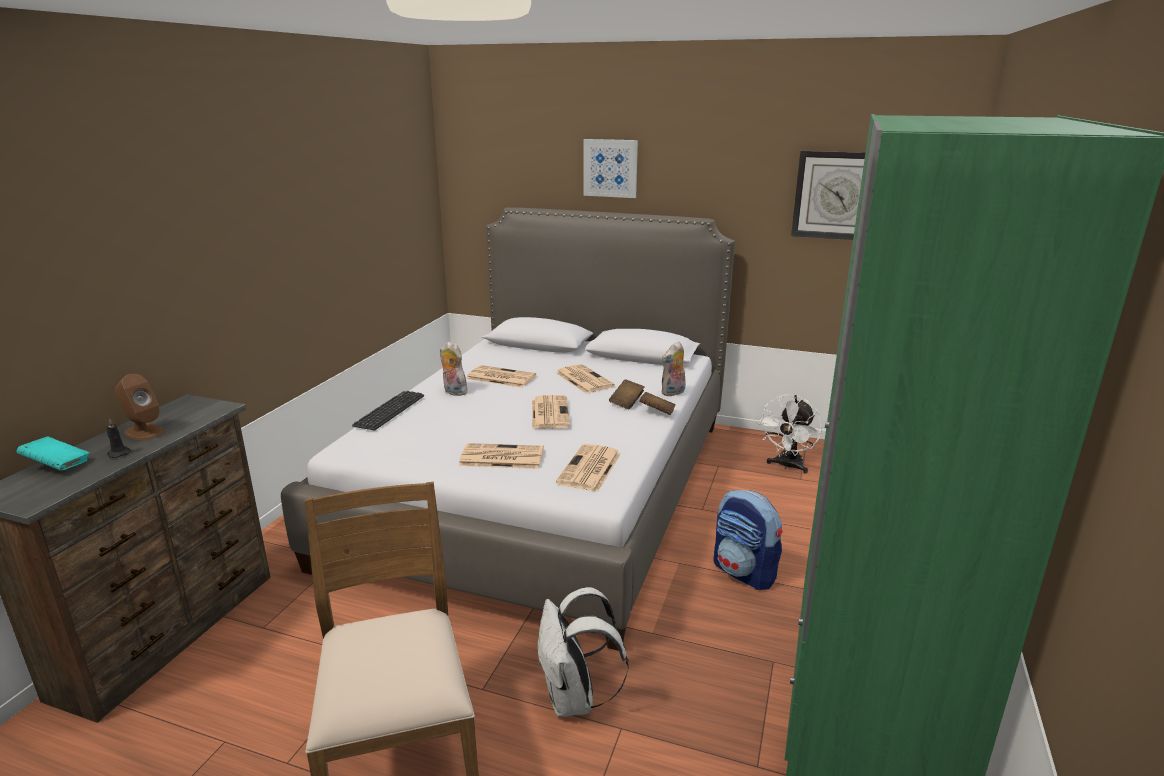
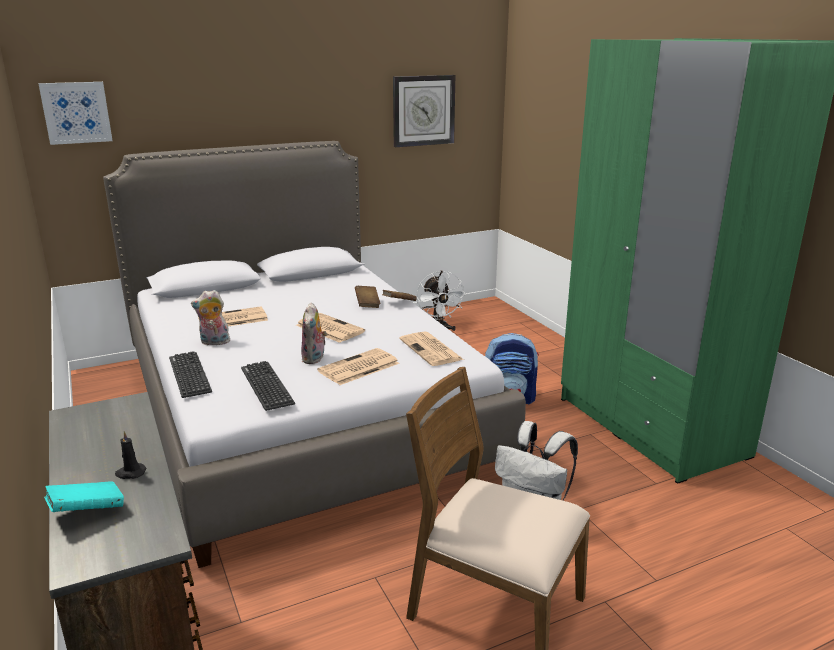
camera: 45 degrees left, 0 degrees up
(144, 432) = (103, 450): brown speaker -> none
(410, 441) = (266, 386): none -> keyboard
(583, 379) = (302, 300): newspaper -> none
(610, 168) = (231, 103): picture -> picture (76, 112)
(673, 393) = (384, 288): plush toy -> plush toy (314, 359)

